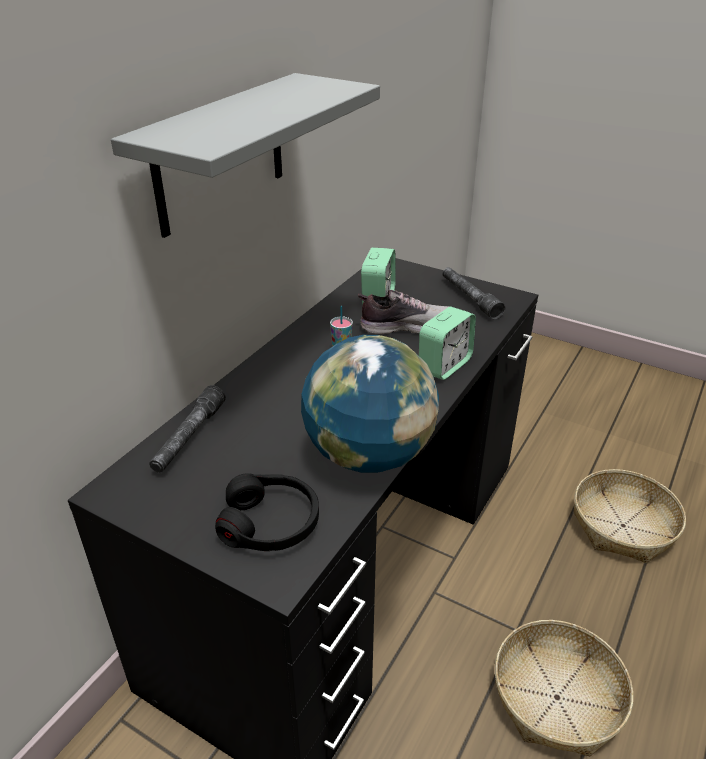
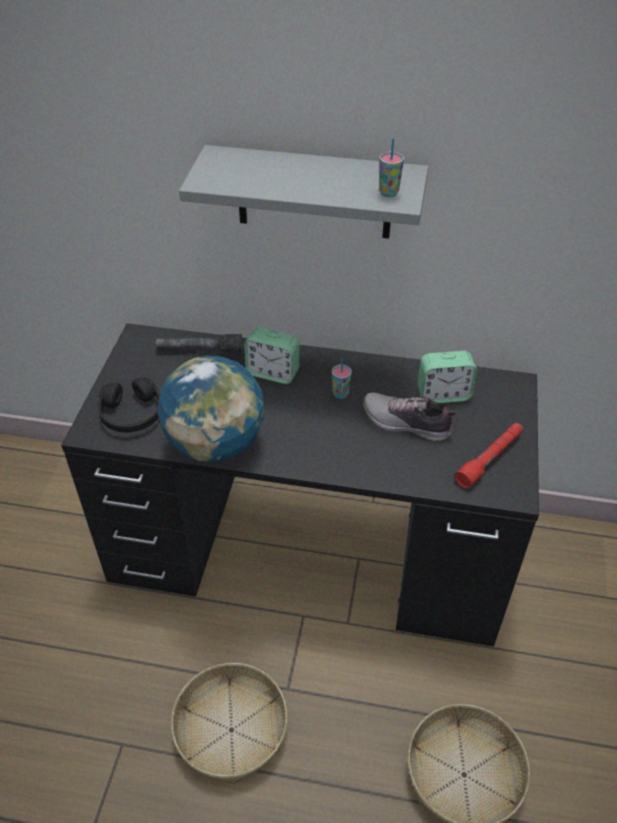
camera: 70 degrees right, 10 degrees up
(331, 87) = (388, 193): none -> cup
(406, 326) = (406, 424): shoe -> shoe turned 135 degrees clockwise
(444, 365) = (356, 463): alarm clock -> alarm clock (273, 372)
(469, 298) = (490, 459): grey flashlight -> red flashlight

